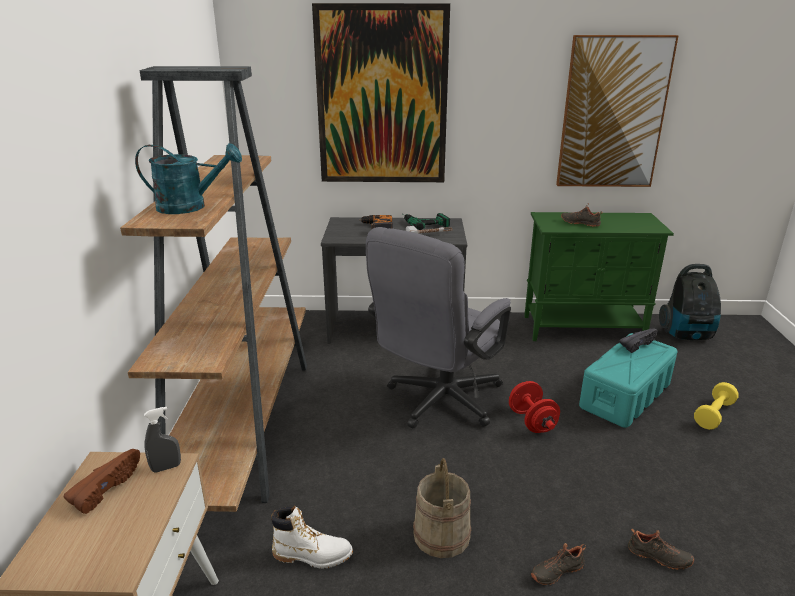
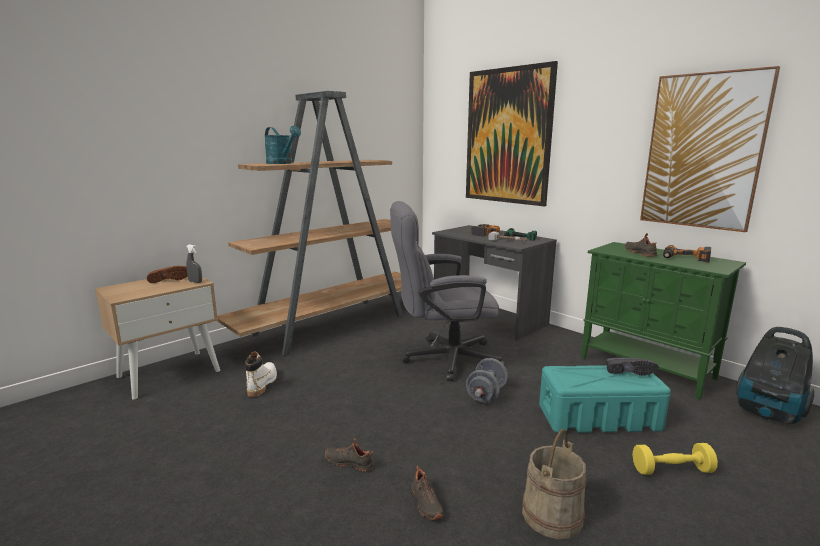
camera: 45 degrees right, 10 degrees down
(312, 555) = (262, 383): white boot -> white boot turned 135 degrees counterclockwise
(441, 535) = (326, 410): beige bucket -> beige bucket (551, 514)
(532, 421) = (486, 394): red dumbbell -> grey dumbbell
(617, 221) = (685, 258): none -> power drill

